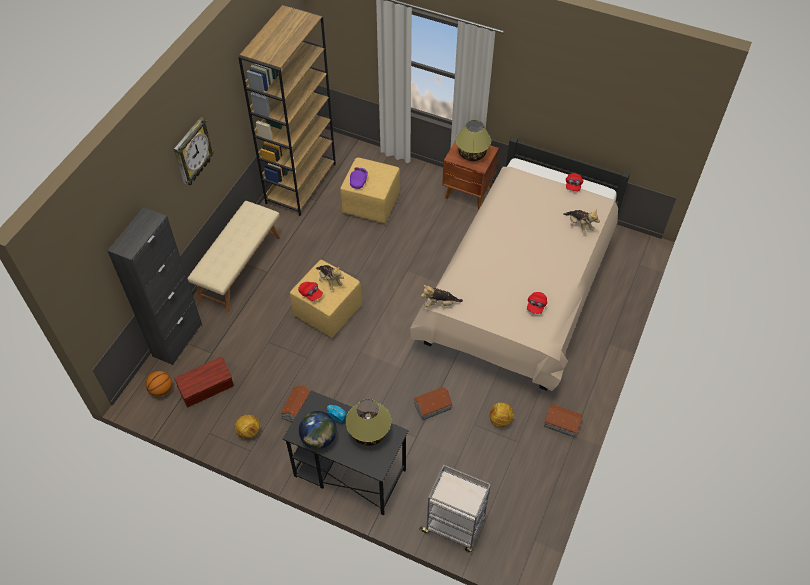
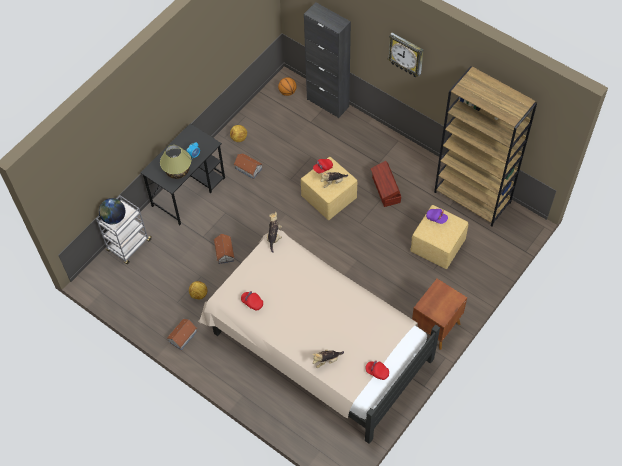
camera: 105 degrees right, 5 degrees up
(207, 388) = (281, 117): brown storage box -> brown storage box (385, 190)
(239, 267) = (387, 145): beige bench -> none
(319, 438) = (183, 142): globe -> globe (114, 218)
(472, 154) = (439, 302): table lamp -> none

